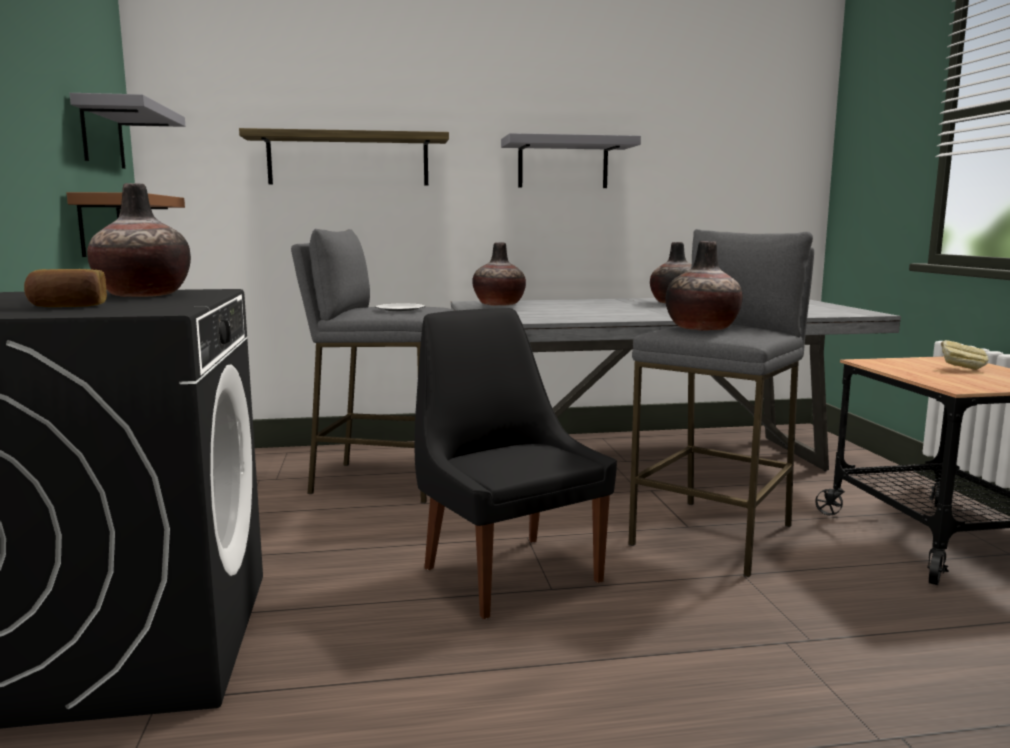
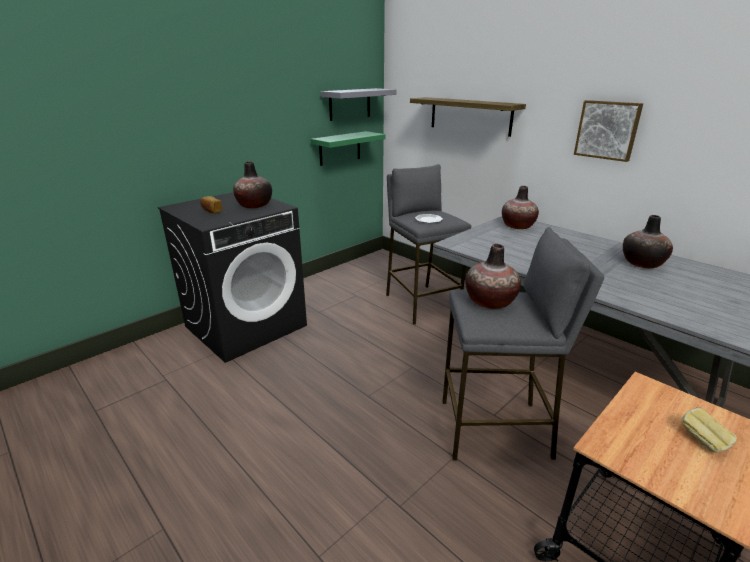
camera: 55 degrees right, 15 degrees up
(100, 224) = (340, 148): brown shelf -> green shelf
(507, 572) = (371, 377): black chair -> none
(563, 164) = (607, 130): grey shelf -> picture

